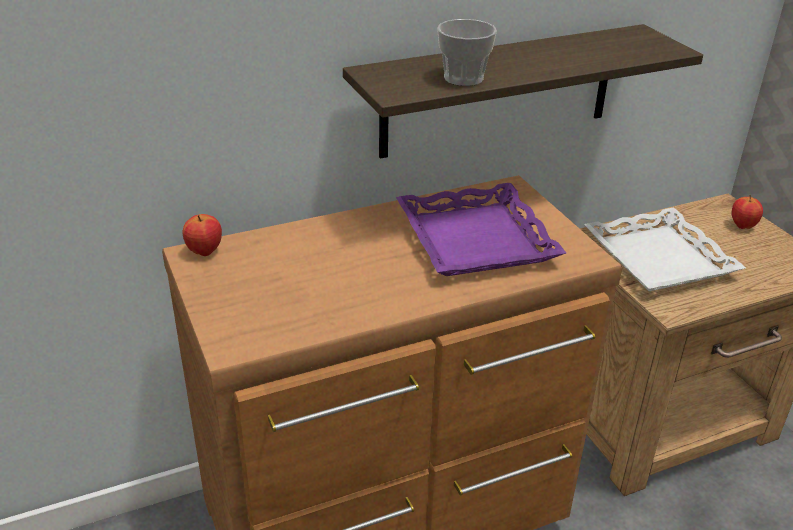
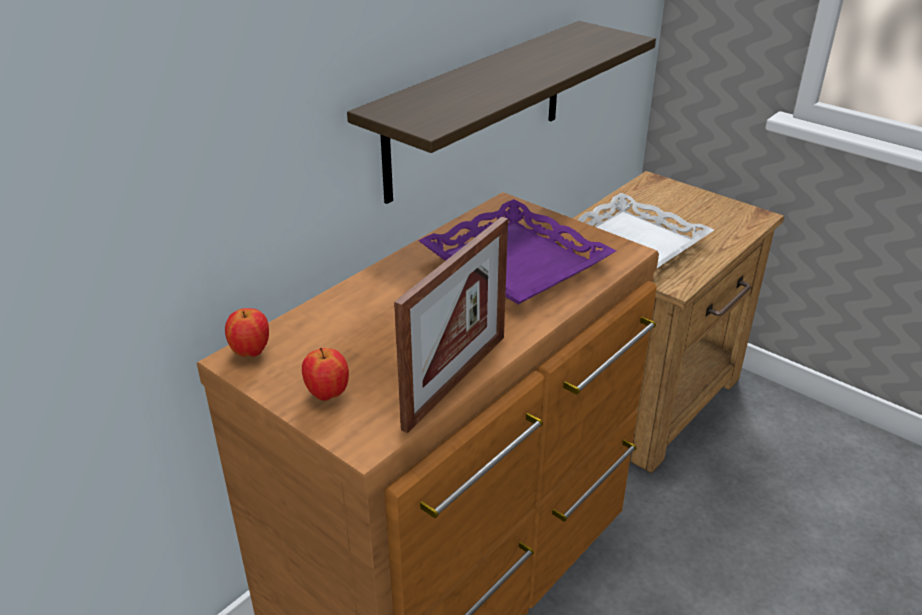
camera: 25 degrees left, 0 degrees up
(340, 323) = (456, 380): none -> picture frame
(463, 78) = (478, 98): cup -> none
(742, 226) = (678, 196): apple -> apple (327, 394)

